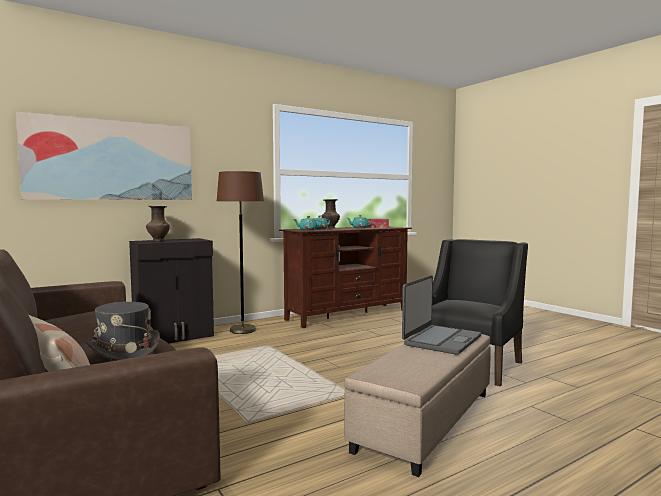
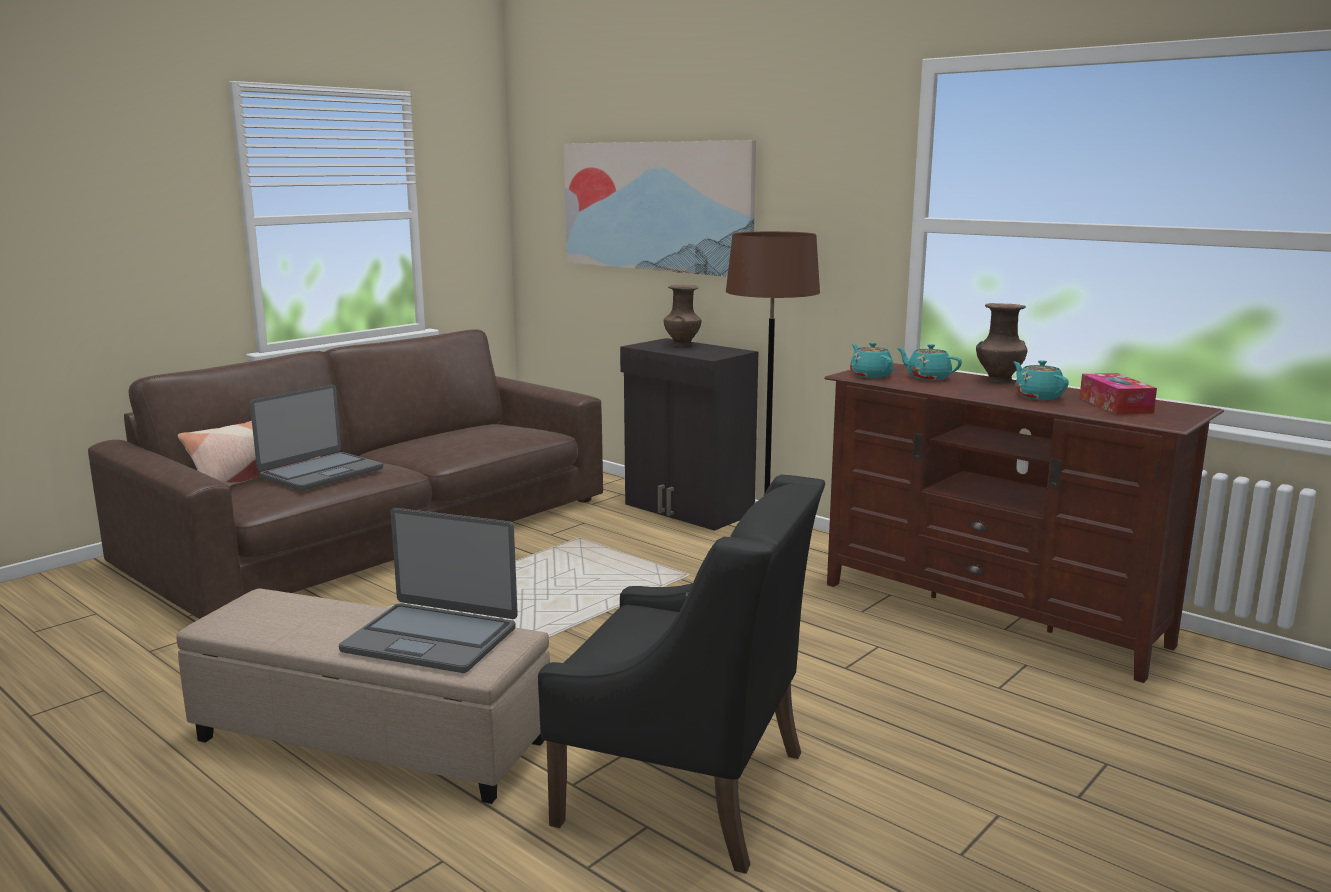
camera: 75 degrees right, 10 degrees up
(123, 351) = (320, 473): grey hat -> laptop

